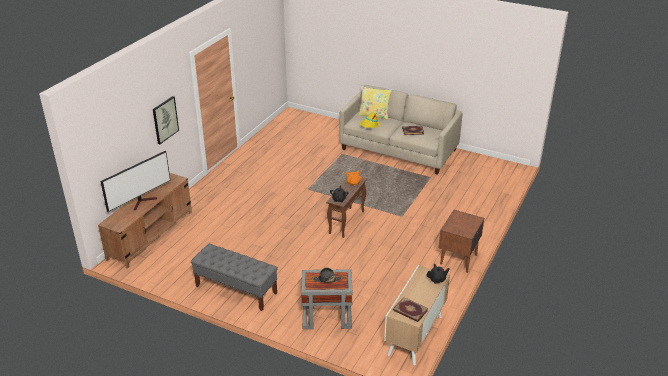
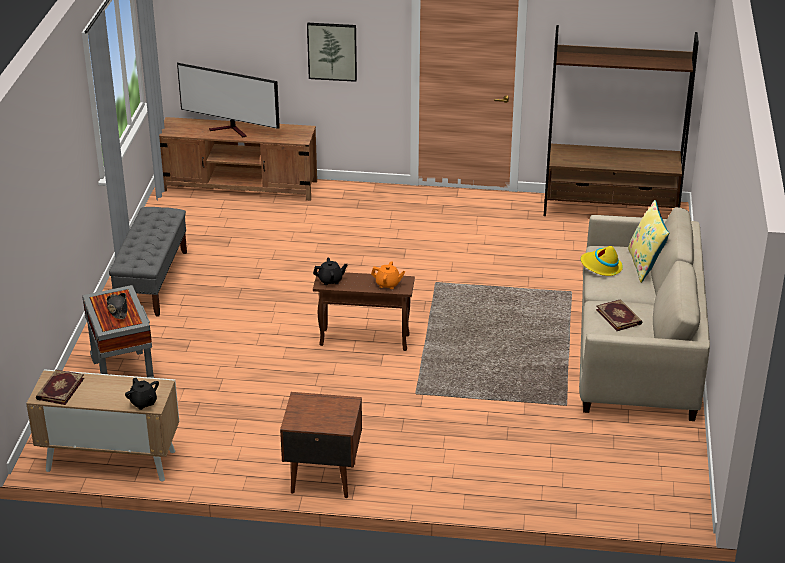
camera: 70 degrees right, 0 degrees up
(278, 126) = (611, 209): none -> brown bookcase

